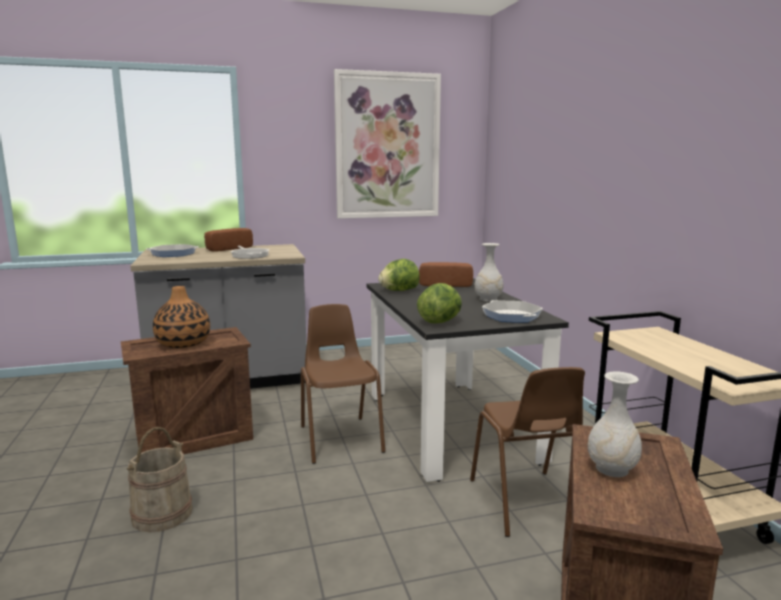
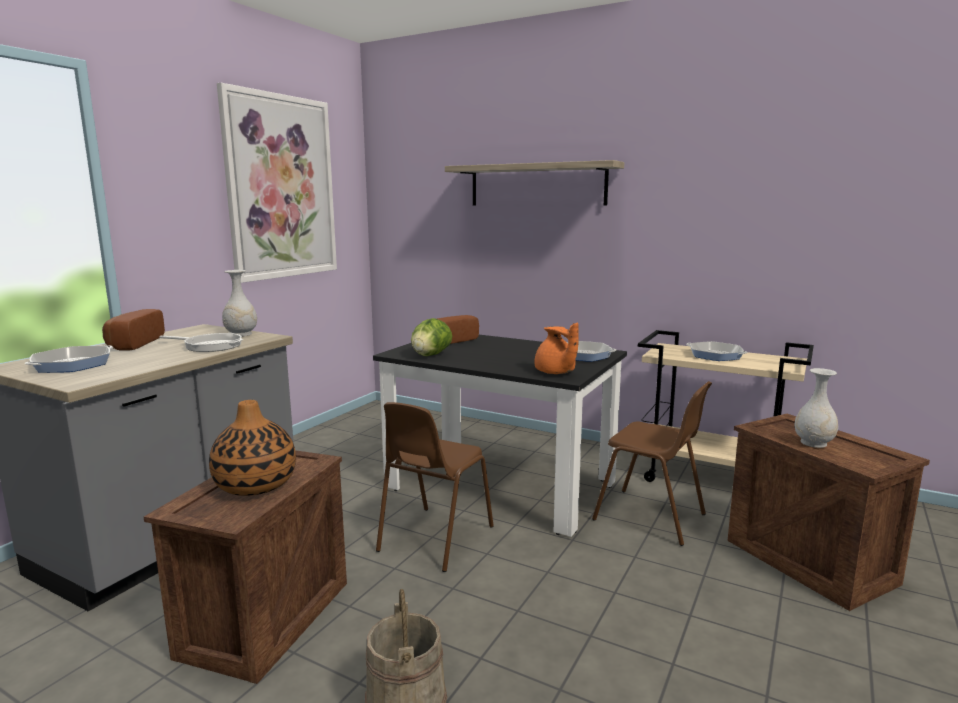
camera: 45 degrees left, 0 degrees up
(340, 438) = (434, 538): brown chair -> brown chair turned 90 degrees counterclockwise
(440, 321) = (555, 372): lettuce -> orange teapot
(488, 299) = (524, 346): white vase -> white vase (241, 334)
(583, 139) = (536, 185): none -> shelf
(682, 351) = (715, 355): none -> frying pan

